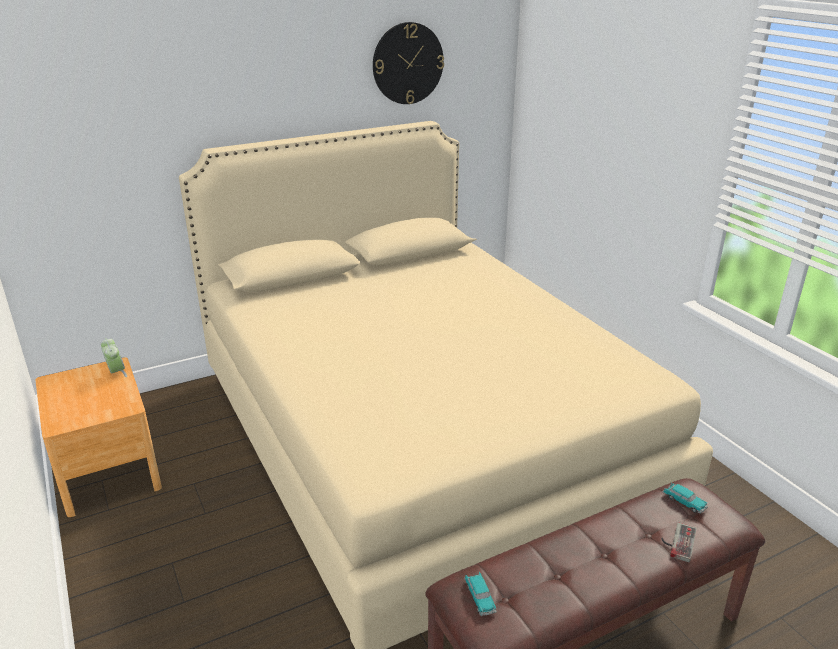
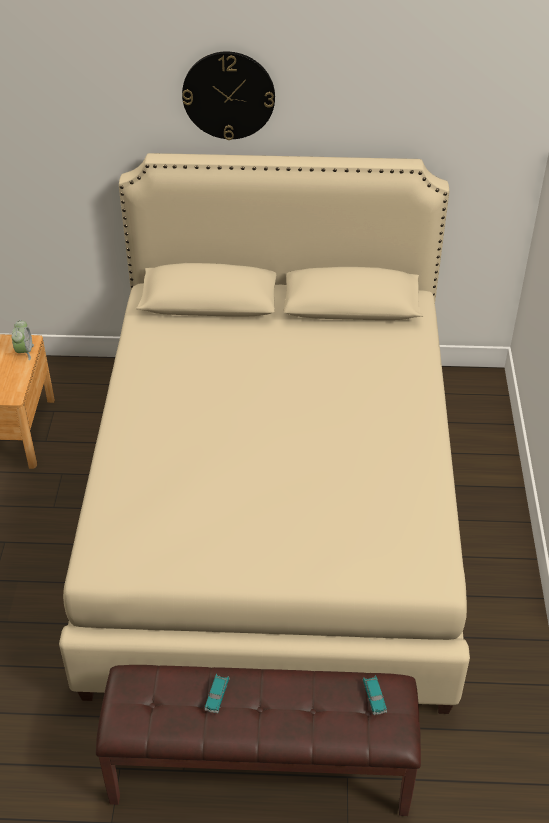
camera: 30 degrees right, 15 degrees up
(407, 63) = (398, 93): wall clock -> wall clock (228, 95)
(480, 597) = (134, 694): toy car -> toy car (217, 695)
(677, 541) = (328, 728): game controller -> none

